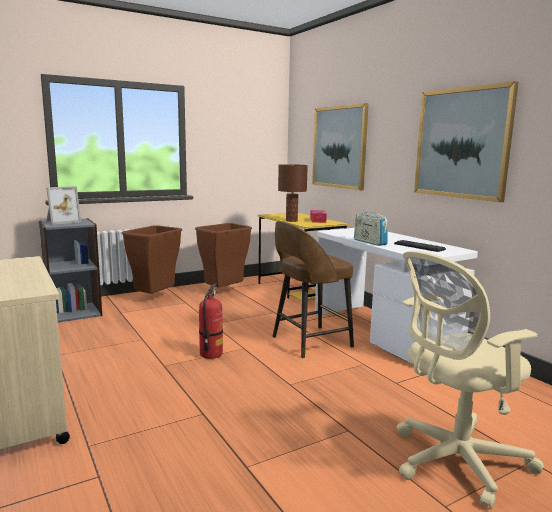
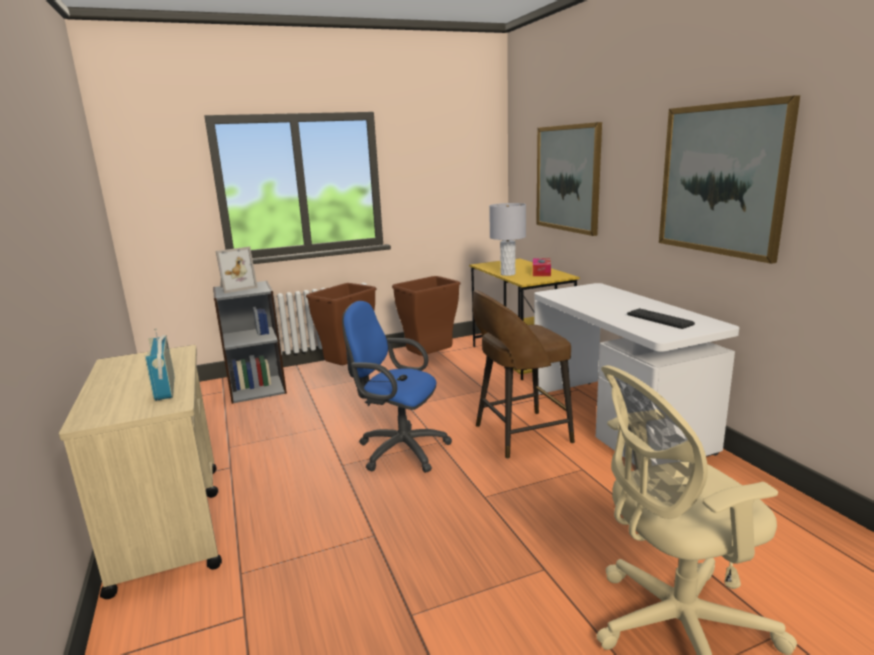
camera: 10 degrees right, 5 degrees up
(211, 354) = (398, 450): fire extinguisher -> blue office chair
(291, 220) = (508, 274): brown table lamp -> grey table lamp
(370, 242) = (595, 312): radio -> radio (165, 388)

